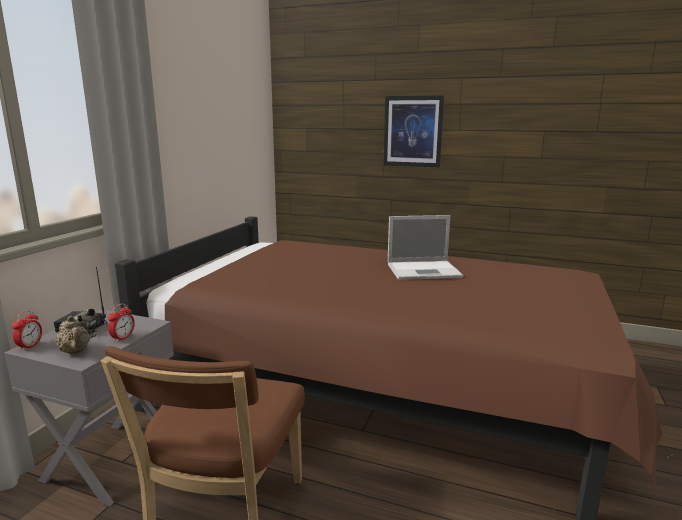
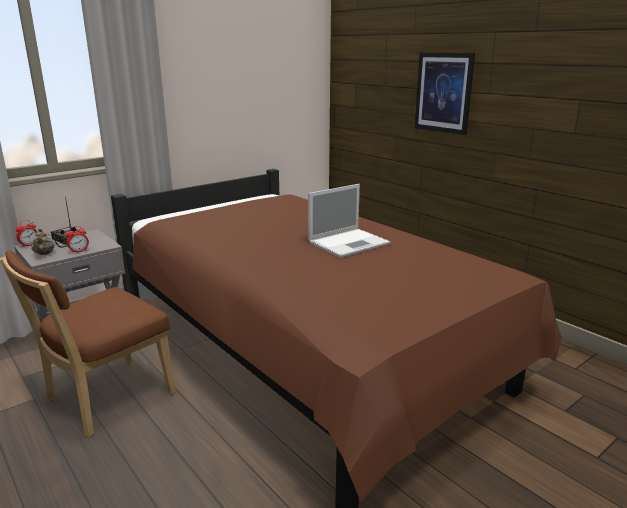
camera: 30 degrees right, 5 degrees up
(425, 270) = (349, 243): laptop -> laptop turned 60 degrees counterclockwise

